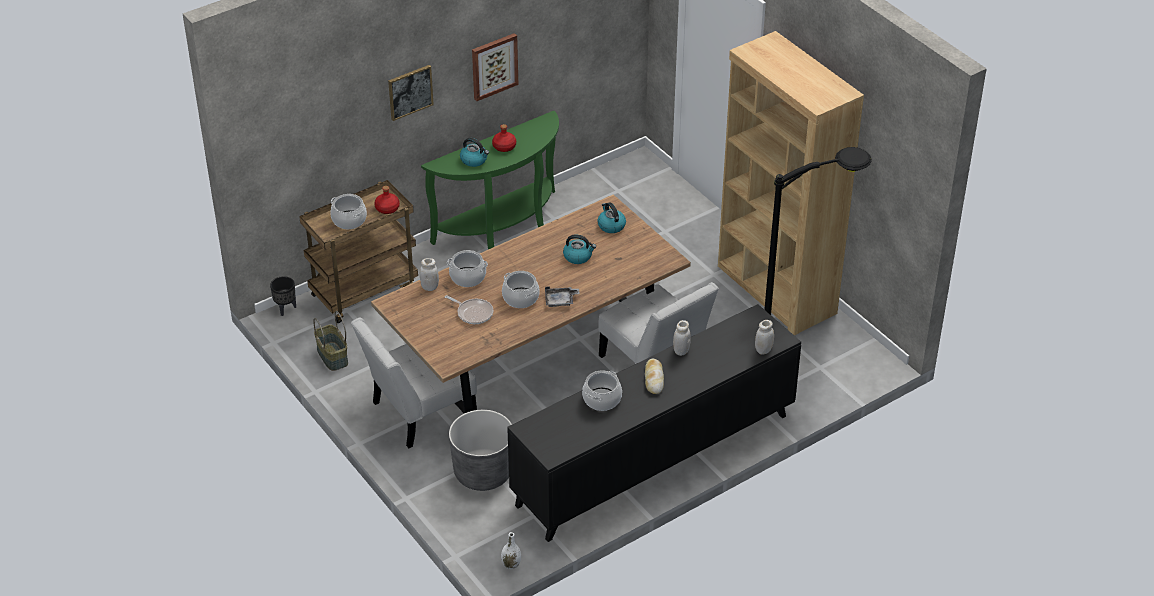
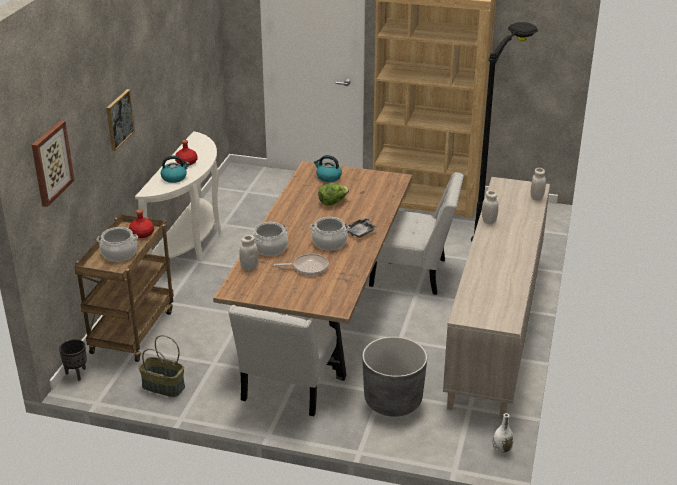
camera: 40 degrees left, 10 degrees down
(494, 66) = (159, 89): picture -> picture (51, 163)
(503, 226) = (191, 244): green console table -> white console table
(578, 256) = (333, 202): kettle -> lettuce
(601, 399) = (484, 272): cooking pot -> none
(654, 379) = (498, 244): bread -> none
(655, 460) = (496, 327): black cabinet -> beige cabinet

